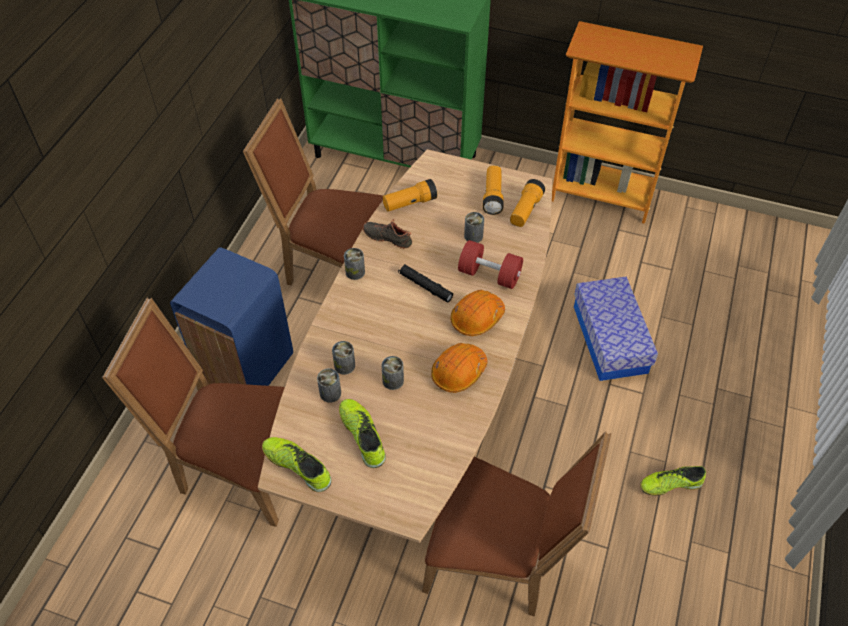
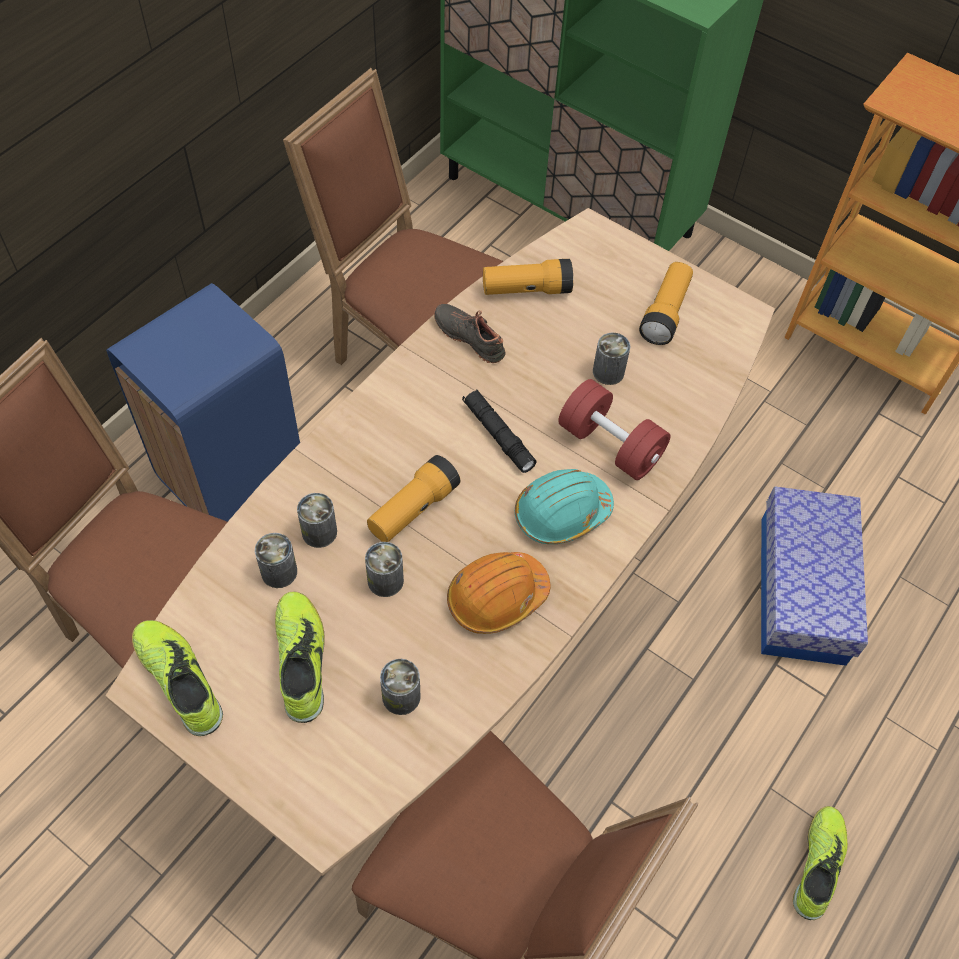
camera: 15 degrees right, 5 degrees up
(355, 272) = (396, 380): can -> can (401, 696)
(477, 318) = (561, 513): orange hard hat -> turquoise hard hat
(525, 210) = (711, 351): flashlight -> flashlight (413, 509)
(670, 484) = (818, 865): shoe -> shoe turned 105 degrees clockwise

